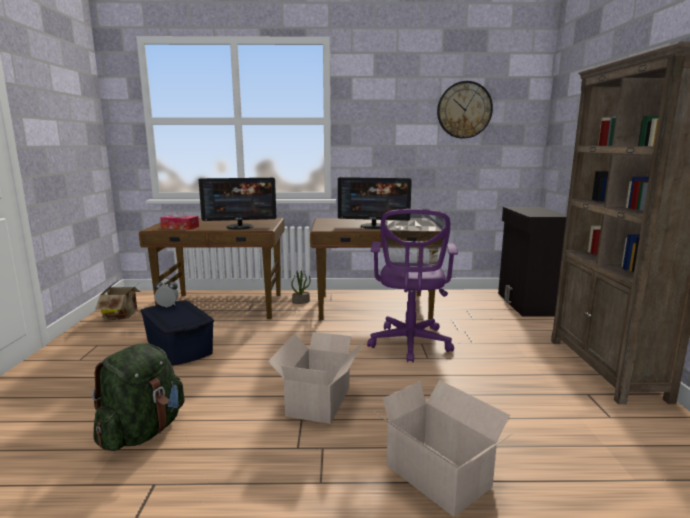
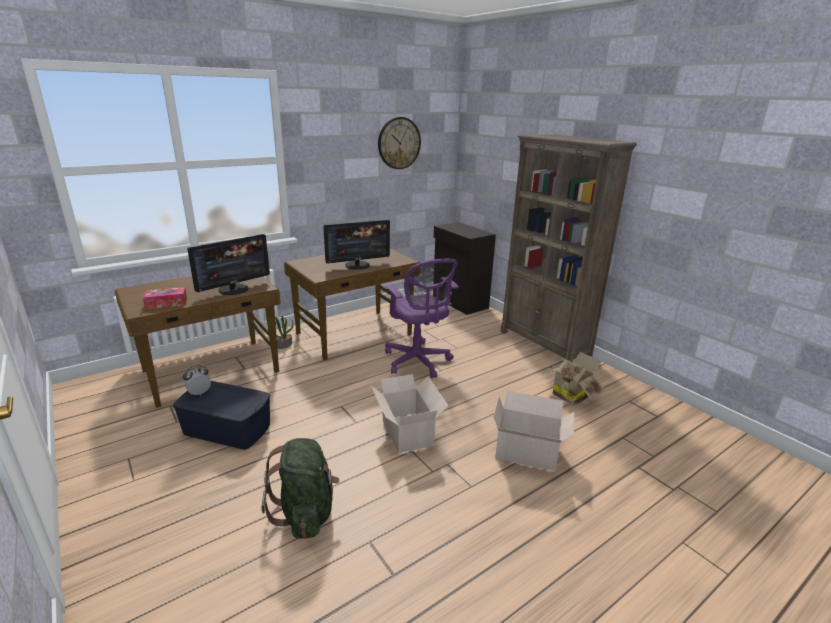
camera: 35 degrees left, 10 degrees up
(124, 315) = (104, 415): cardboard box -> cardboard box (571, 395)

